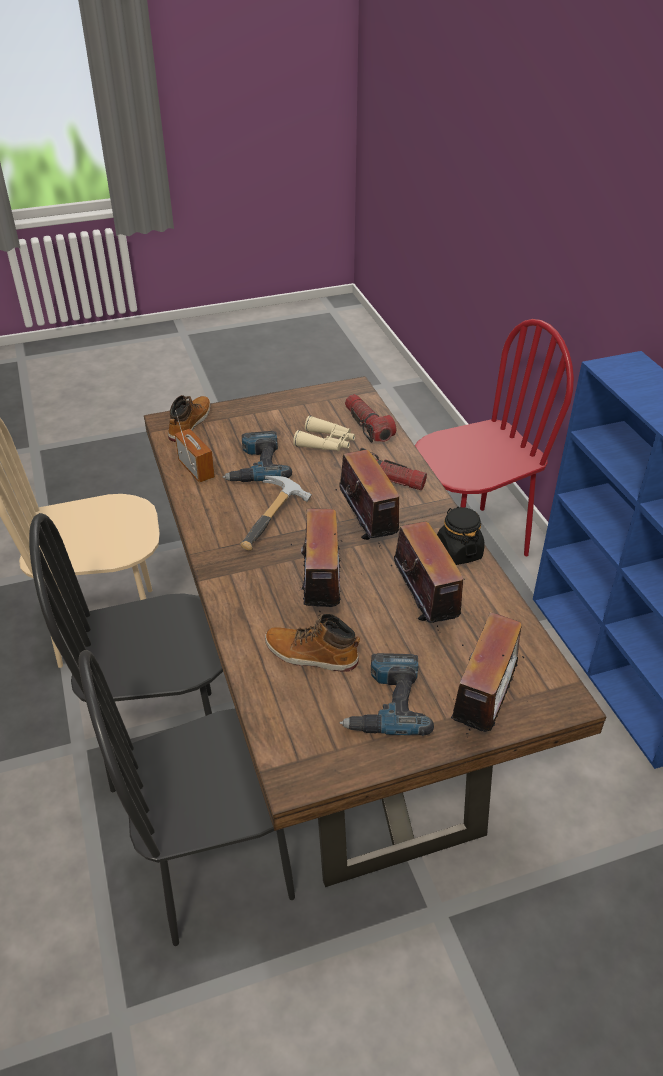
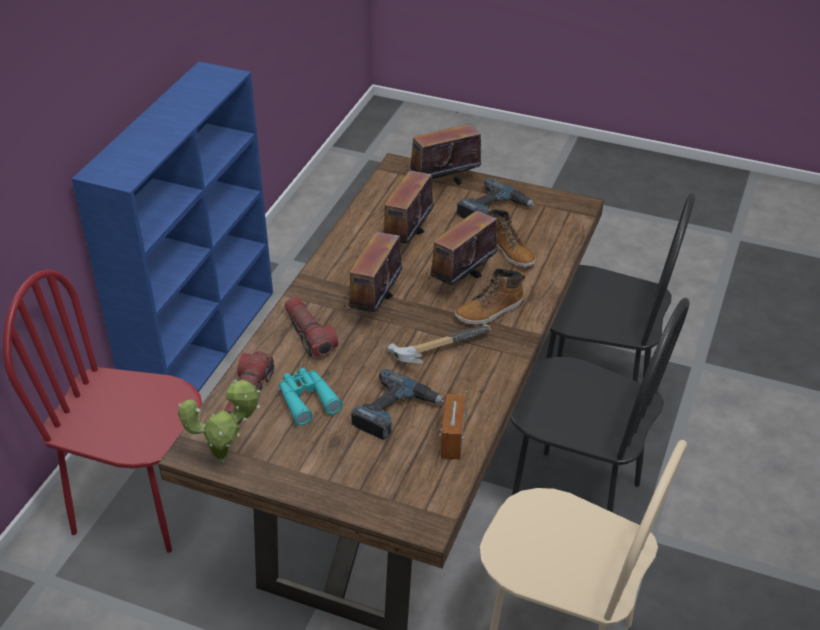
camera: 140 degrees left, 0 degrees up
(189, 424) = (407, 505): boot -> boot (490, 311)
(326, 443) = (307, 400): beige binoculars -> turquoise binoculars
(332, 395) = (226, 456): none -> potted plant
(458, 552) = (338, 257): black jar -> none

